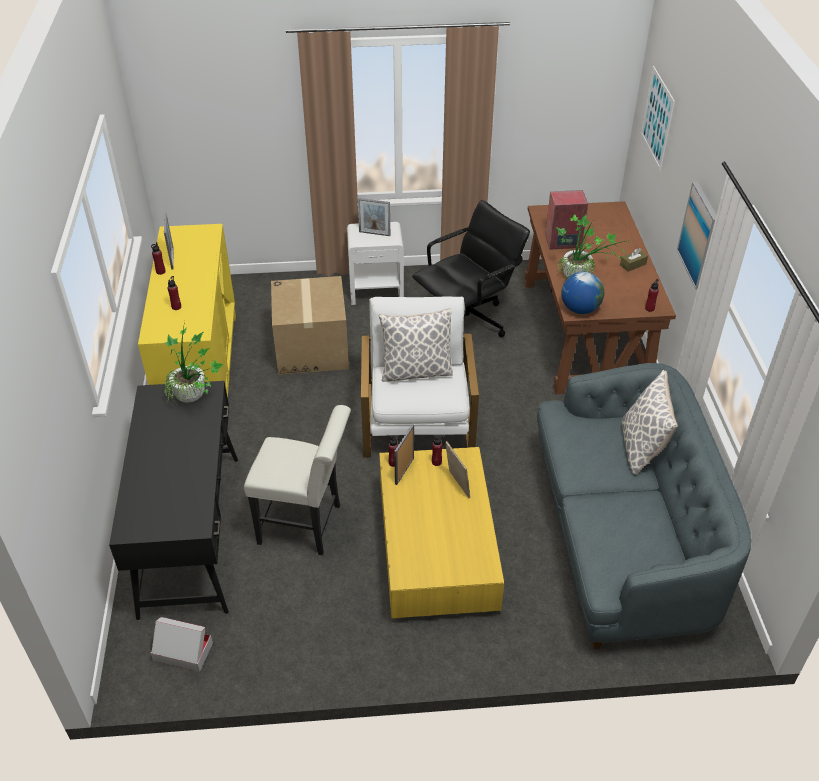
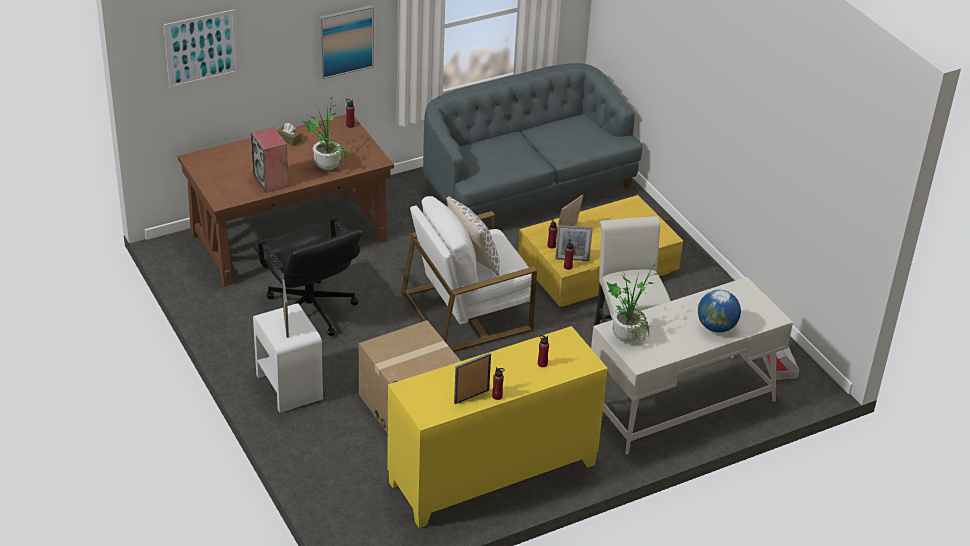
camera: 115 degrees left, 5 degrees down
(191, 533) = (680, 403): black desk -> white desk
(467, 321) = (310, 311): black office chair -> black office chair turned 150 degrees counterclockwise
(580, 309) = (372, 158): globe -> globe (716, 327)
(642, 447) = (486, 139): pillow -> none

